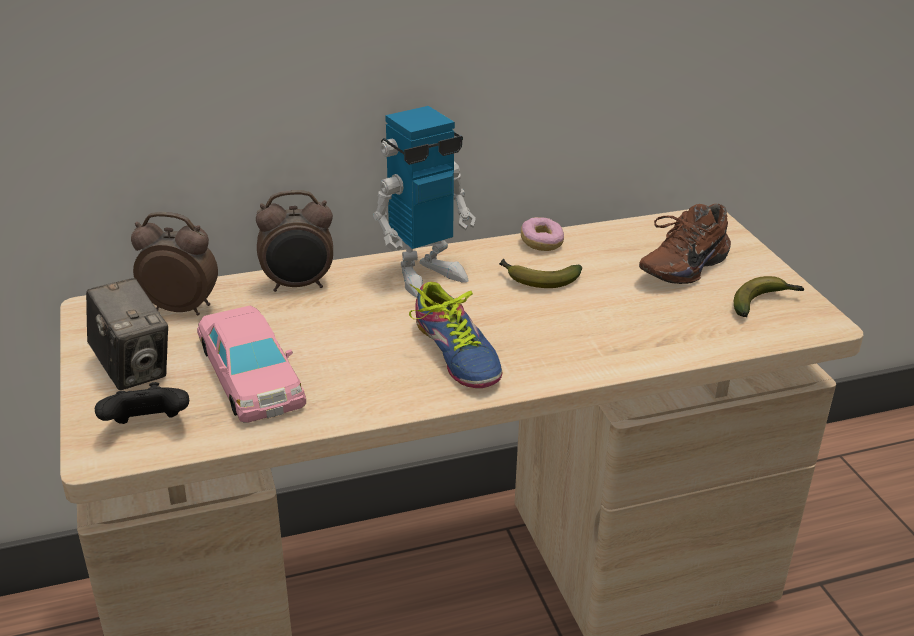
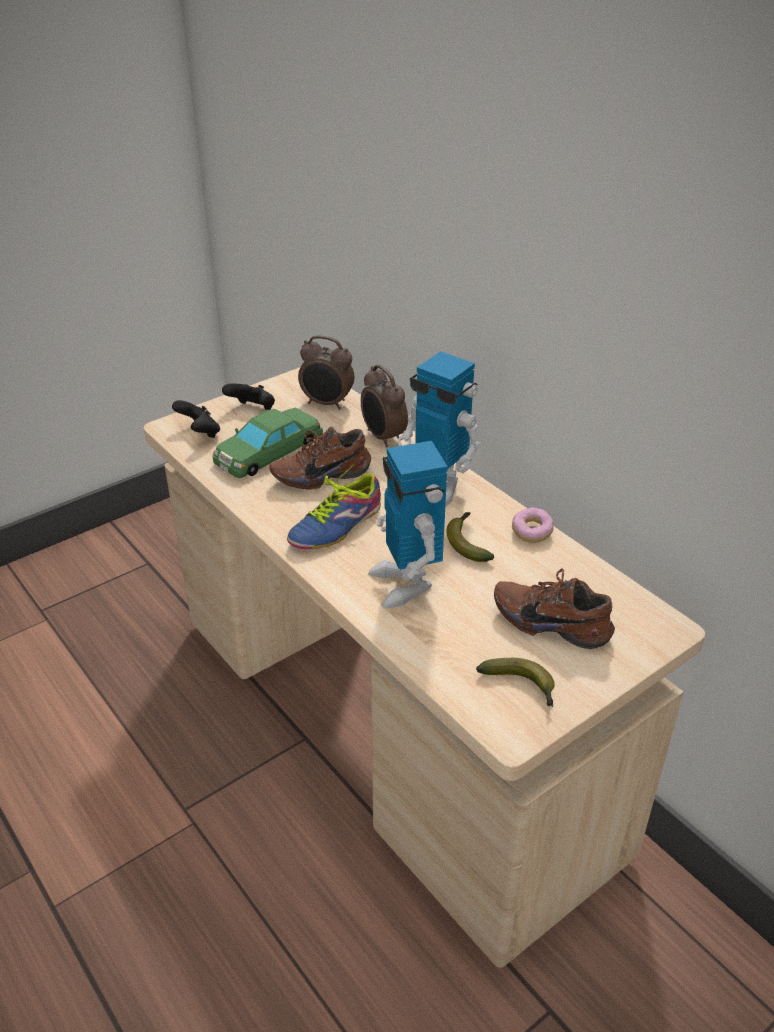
camera: 70 degrees right, 5 degrees up
(133, 369) = (252, 410): camera -> black game controller
(182, 308) = (327, 404): alarm clock -> alarm clock turned 120 degrees clockwise
(251, 374) = (268, 450): pink toy car -> green toy car
(341, 344) = (320, 474): none -> brown shoe
(587, 330) = (406, 583): none -> toy robot

